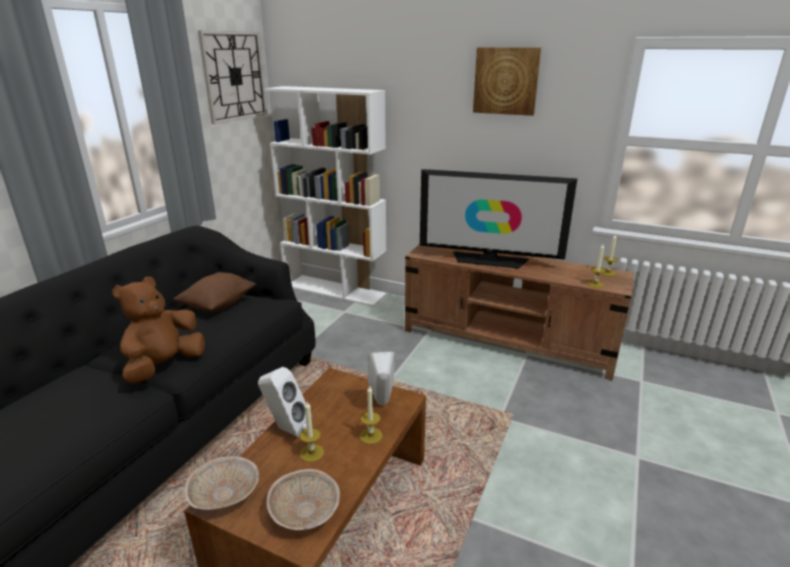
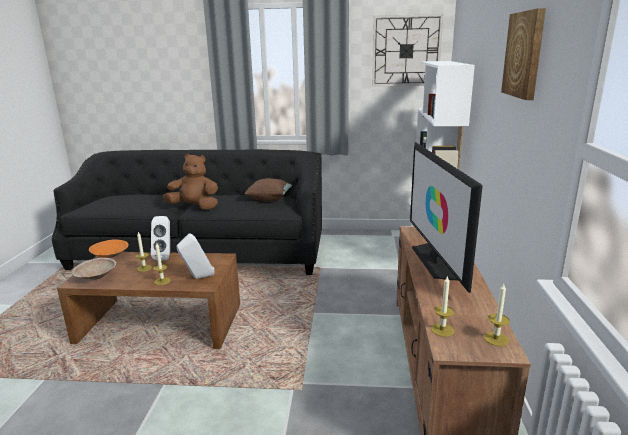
camera: 70 degrees right, 5 degrees down
(226, 495) = (110, 256): beige bowl -> orange bowl

